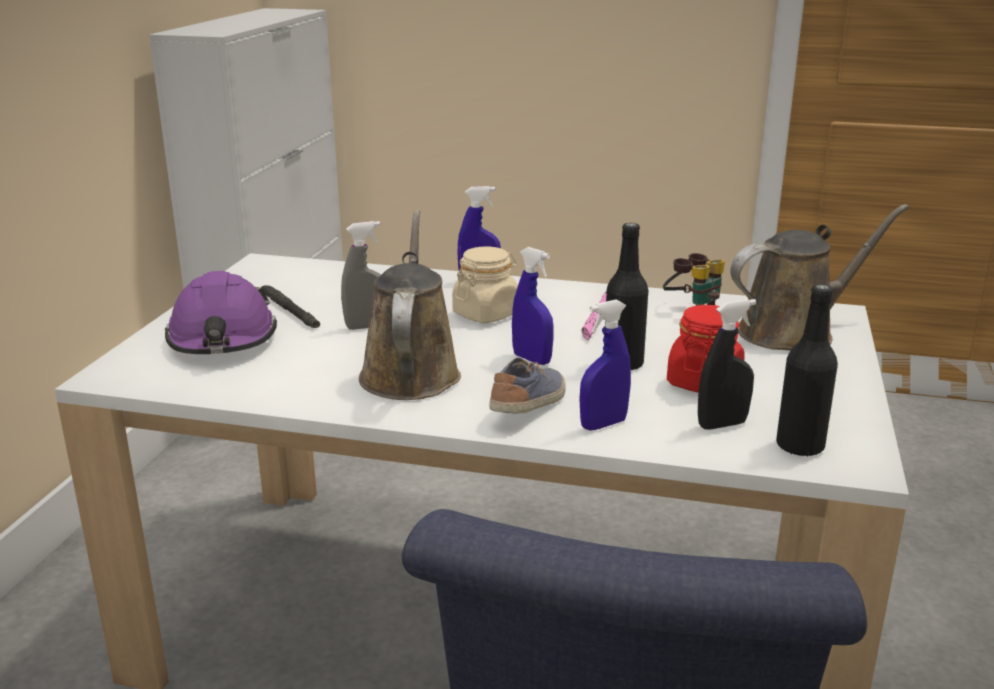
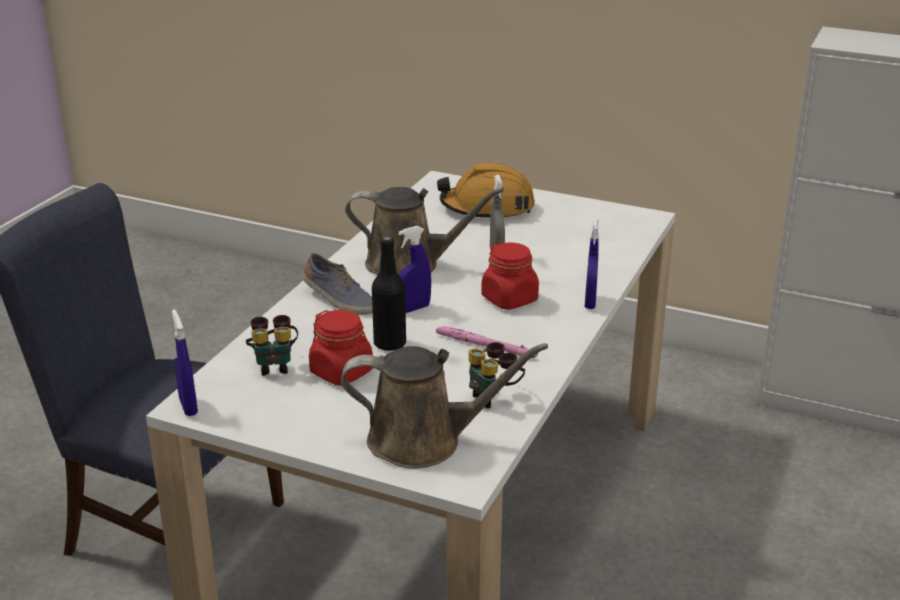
camera: 100 degrees right, 5 degrees up
(223, 339) = (487, 208): purple hard hat -> orange hard hat
(289, 311) = (534, 228): black flashlight -> none
(486, 314) = (510, 299): beige jar -> red jar
(603, 424) = (299, 322): blue spray bottle -> blue spray bottle (188, 406)
(722, 424) = (274, 366): black spray bottle -> binoculars
(793, 332) = (424, 441): brown watering can -> brown watering can turned 75 degrees counterclockwise
(800, 446) = (227, 389): black bottle -> none

